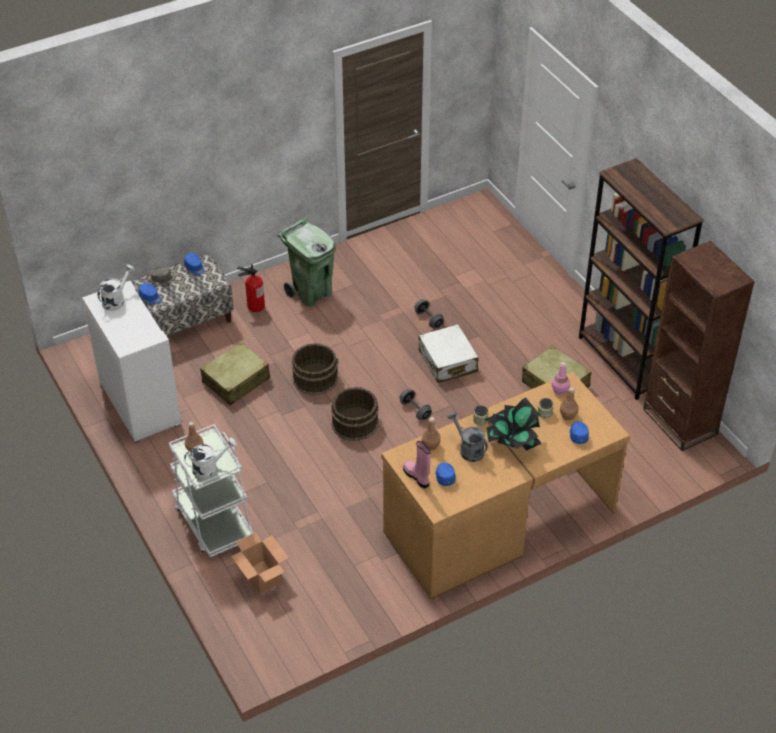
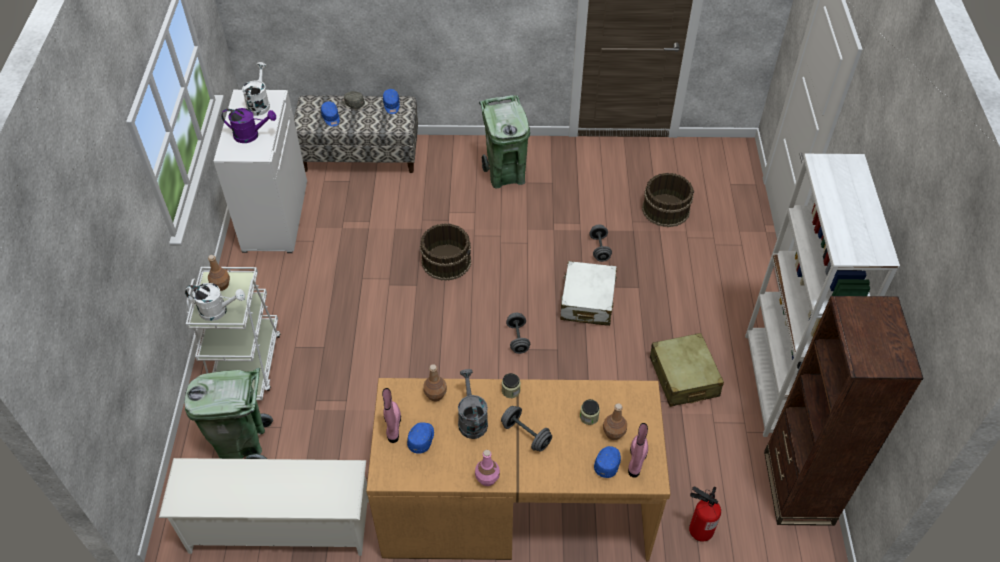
camera: 30 degrees right, 5 degrees up
(116, 300) = (259, 104): white watering can -> white watering can turned 60 degrees counterclockwise
(132, 326) = (251, 135): none -> purple watering can
(236, 380) = (374, 231): beige suitcase -> none
(255, 306) = (445, 166): fire extinguisher -> fire extinguisher (700, 528)
(262, 577) = (244, 445): cardboard box -> green trash can
(337, 616) = (279, 526): none -> white shoe rack
(354, 423) = (449, 324): brown bucket -> brown bucket (665, 209)
(512, 442) = (526, 434): potted plant -> grey dumbbell
(559, 390) = (626, 397): pink bottle -> pink bottle (487, 478)
(594, 424) = (636, 459): none -> pink boot
(623, 361) = (778, 385): brown bookcase -> white bookcase

